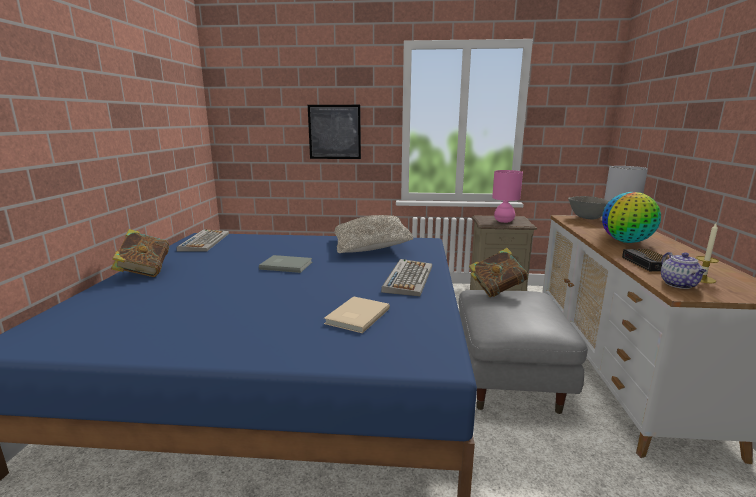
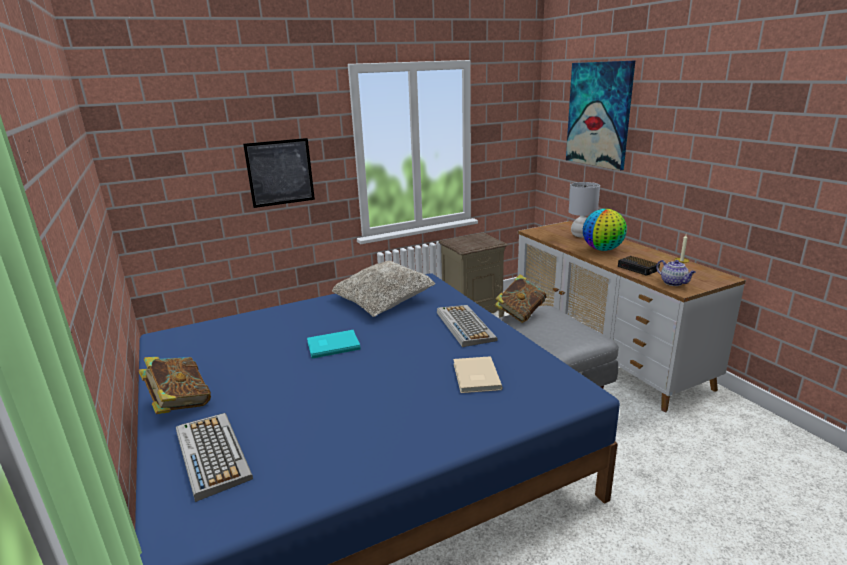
camera: 30 degrees left, 5 degrees up
(204, 241) = (182, 343): keyboard -> keyboard (211, 454)
(286, 265) = (332, 345): grey book -> turquoise book
(504, 221) = (475, 242): pink table lamp -> none
(587, 218) = (548, 229): grey bowl -> none
(669, 90) = (599, 114): none -> picture

